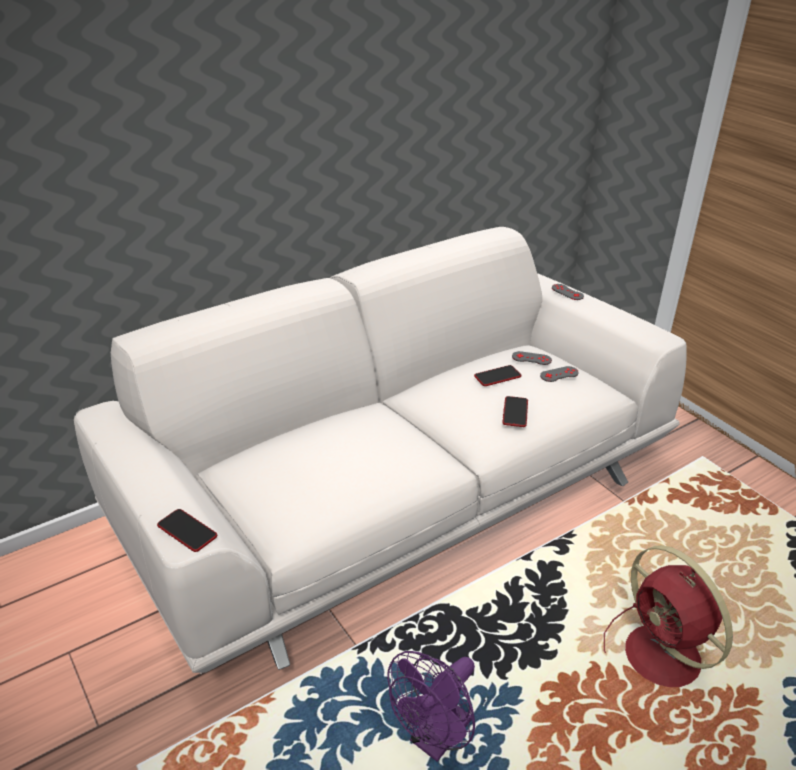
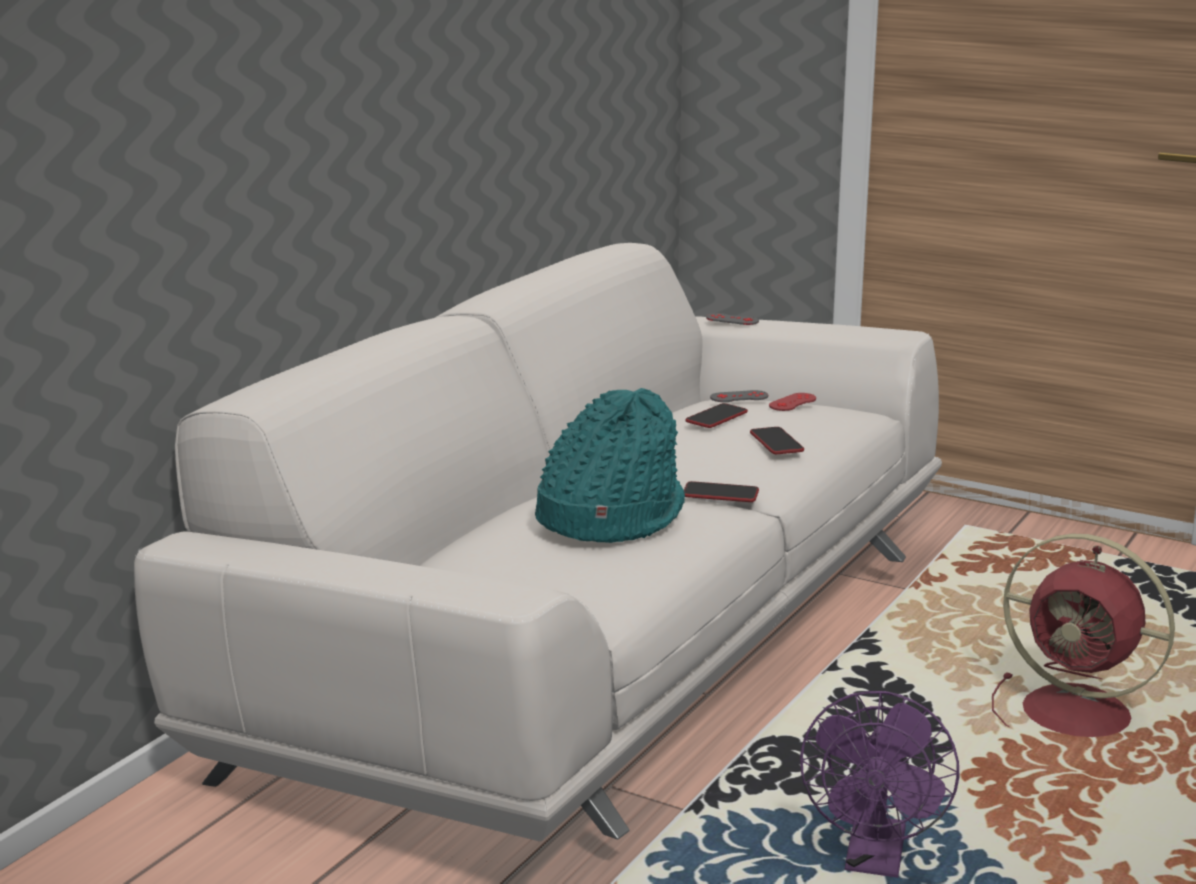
camera: 25 degrees left, 15 degrees down
(187, 531) = (505, 588): phone -> phone (720, 494)
(351, 456) = (609, 517): none -> turquoise hat
(559, 374) = (792, 402): grey game controller -> red game controller

